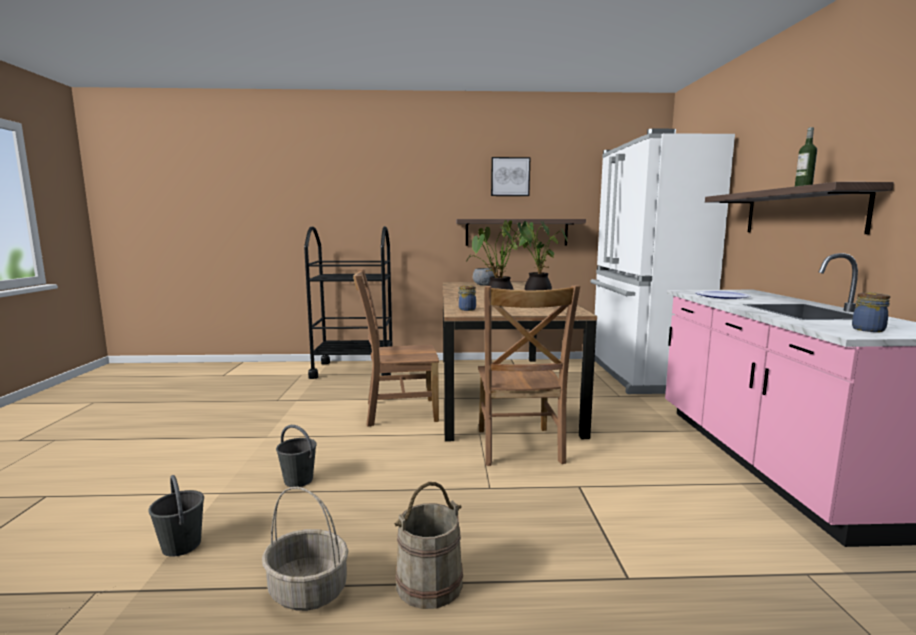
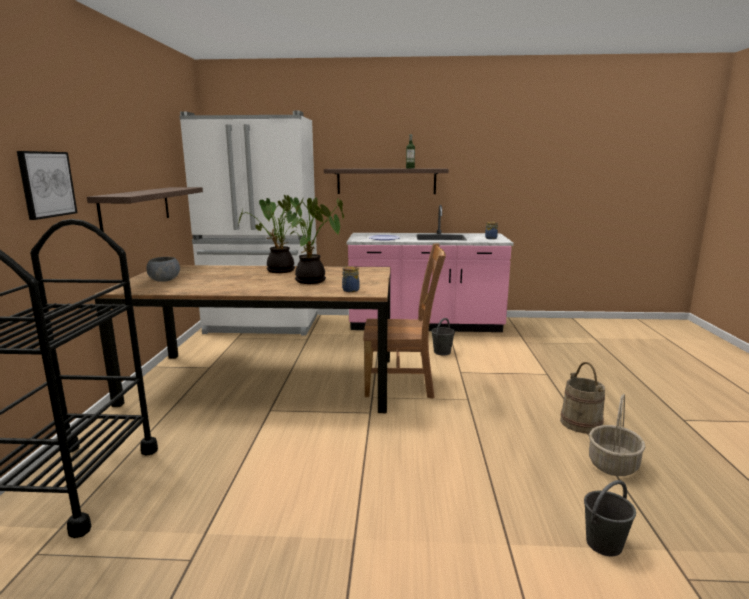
camera: 85 degrees left, 5 degrees up
(299, 480) = (471, 490): grey bucket -> grey bucket (442, 352)
(397, 412) = (300, 438): brown chair -> none
(510, 177) = (121, 134): picture -> picture (46, 184)

